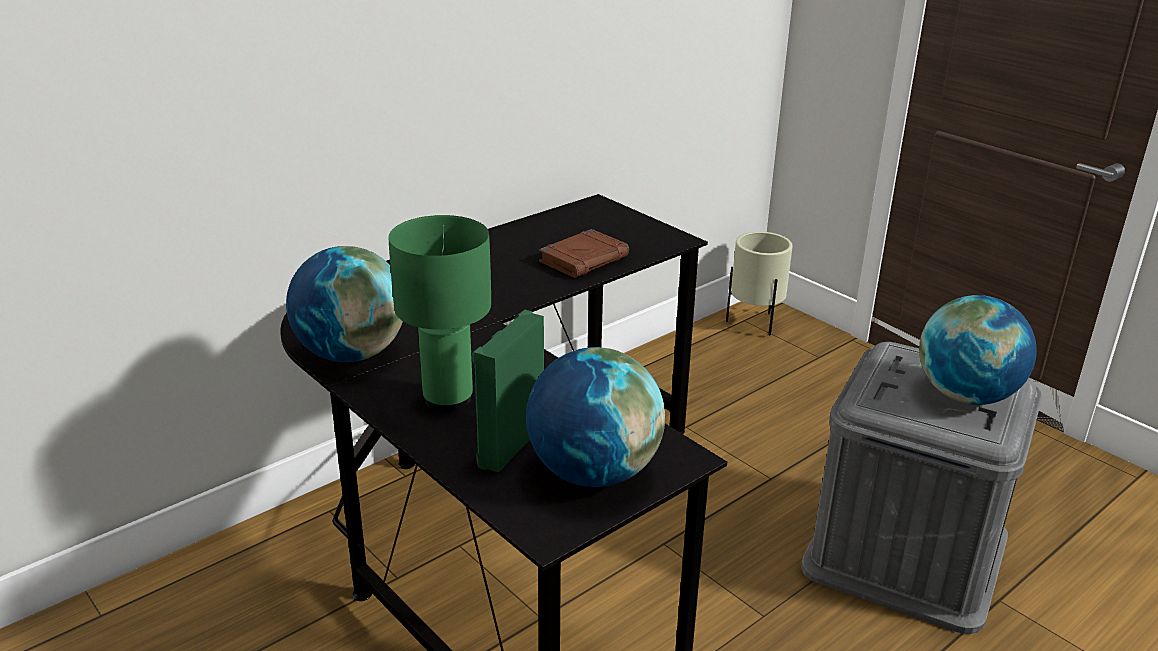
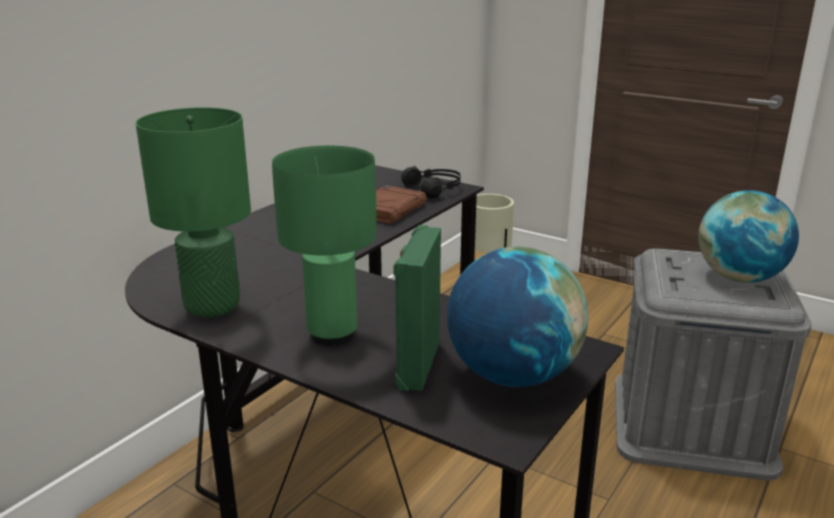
camera: 15 degrees left, 5 degrees down
(351, 354) = (212, 309): globe -> green table lamp
(649, 238) = (435, 189): none -> black headphones

